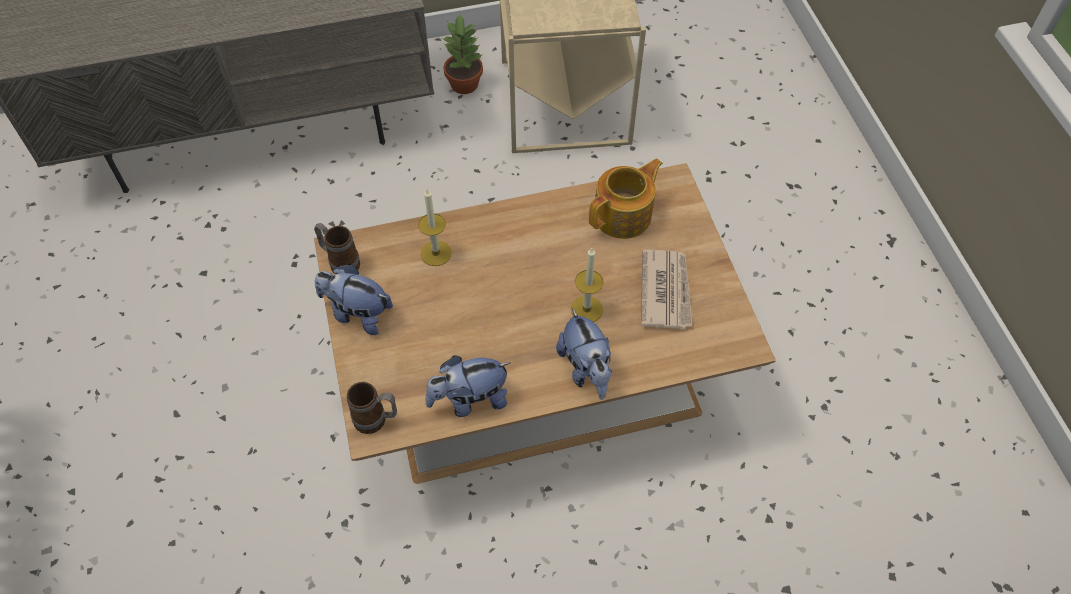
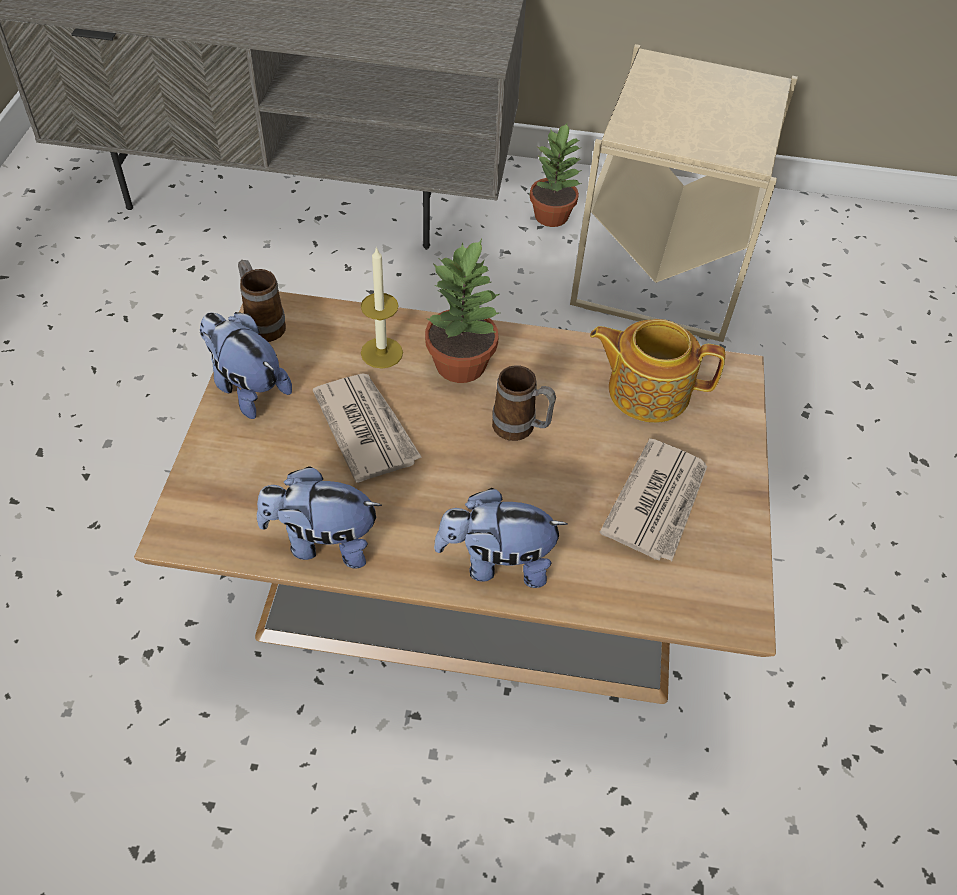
camera: 20 degrees right, 5 degrees down
(376, 420) = (192, 522): mug -> mug (521, 429)
(455, 311) = (366, 428): none -> newspaper
(495, 242) = (462, 364): none -> potted plant
(586, 309) = (537, 486): candle -> none
(586, 370) = (496, 563): plush toy -> plush toy turned 90 degrees clockwise
(624, 215) = (646, 390): teapot -> teapot turned 150 degrees counterclockwise

